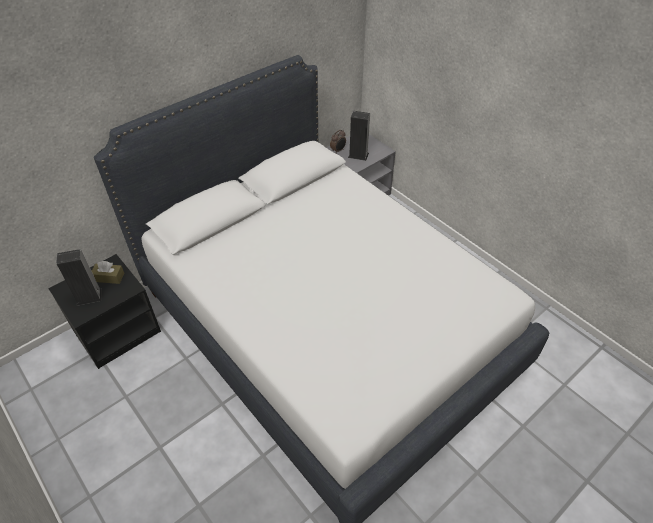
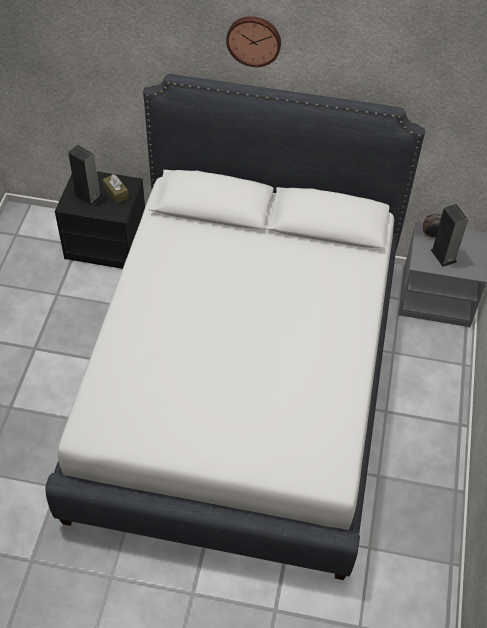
camera: 50 degrees right, 5 degrees up
(170, 55) = (254, 40): none -> wall clock

